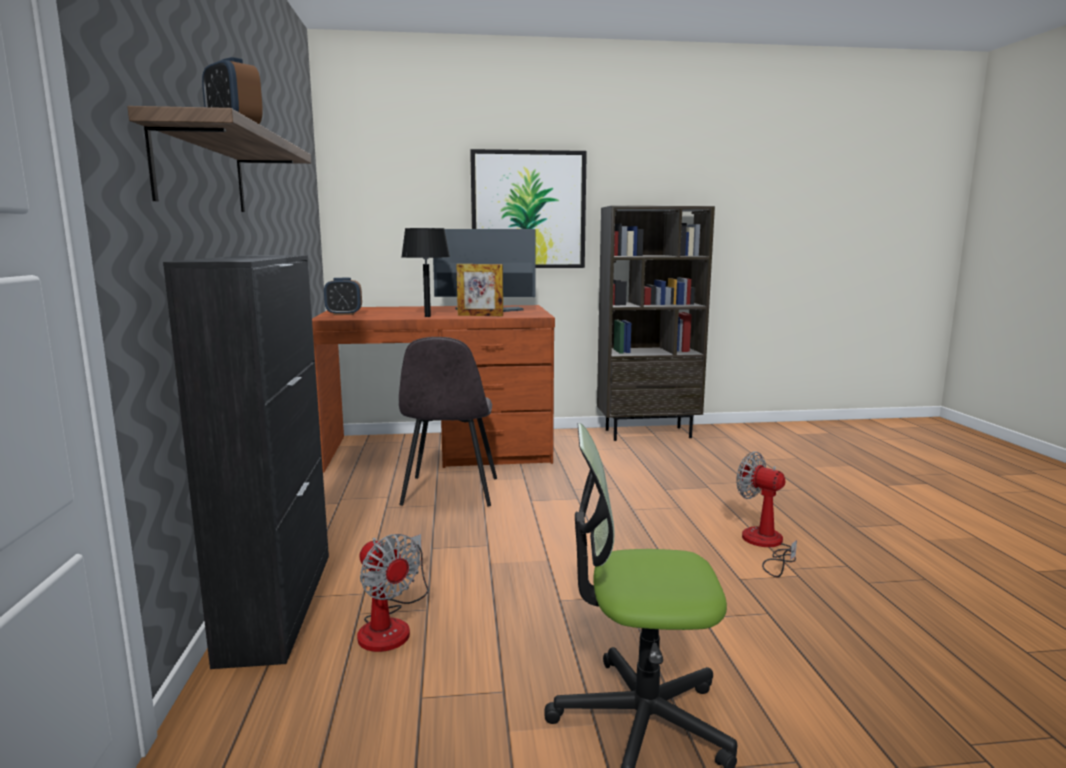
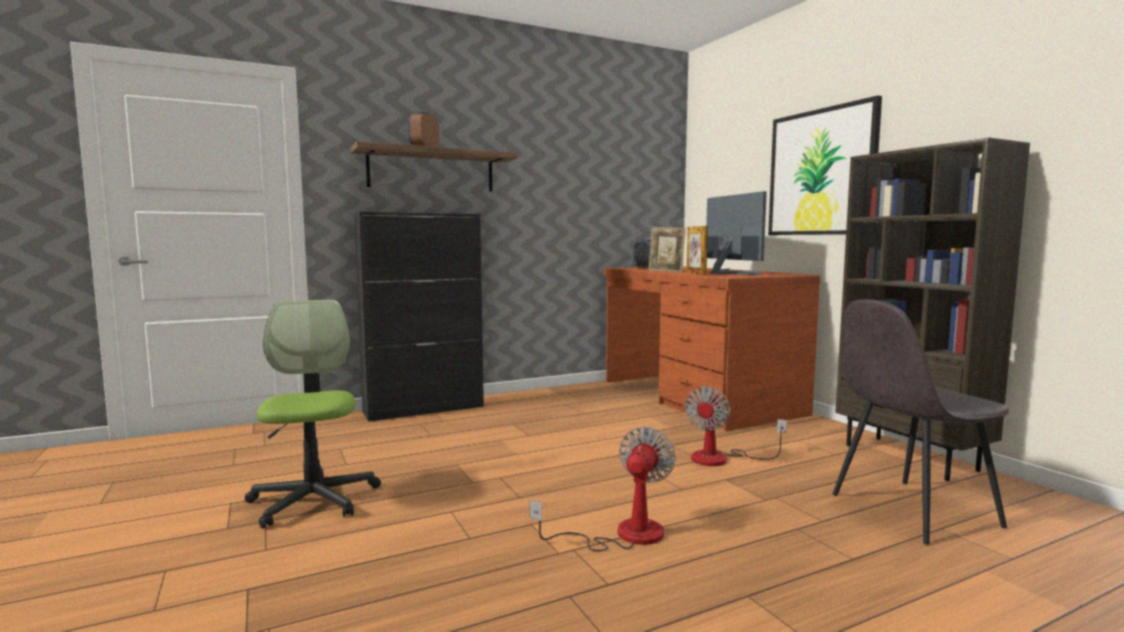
camera: 70 degrees right, 5 degrees down
(391, 624) = (410, 431): fan -> fan (721, 458)
(427, 316) = (666, 271): black table lamp -> picture frame
(450, 492) = (611, 413): grey chair -> grey chair (910, 511)

